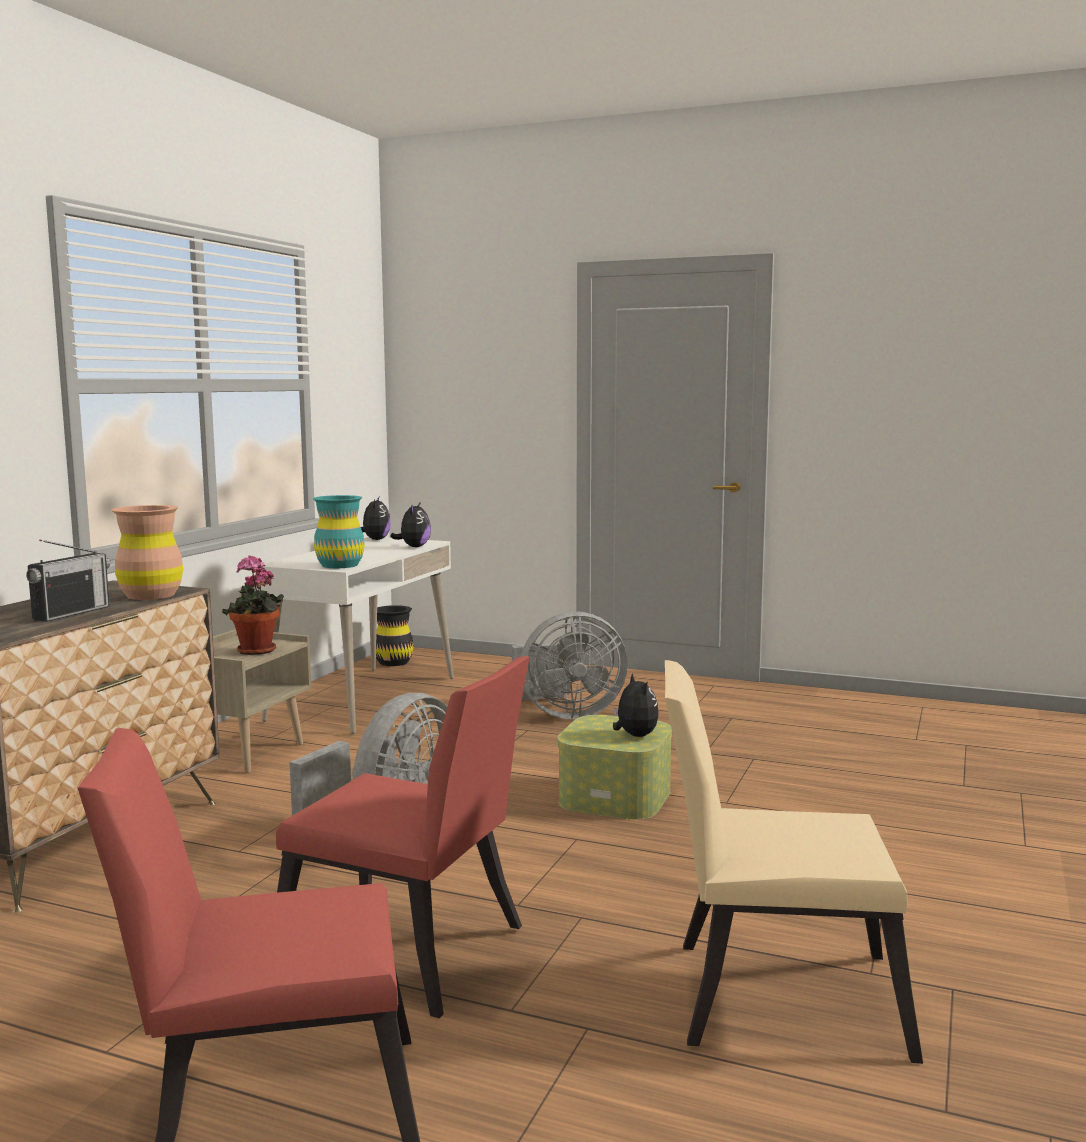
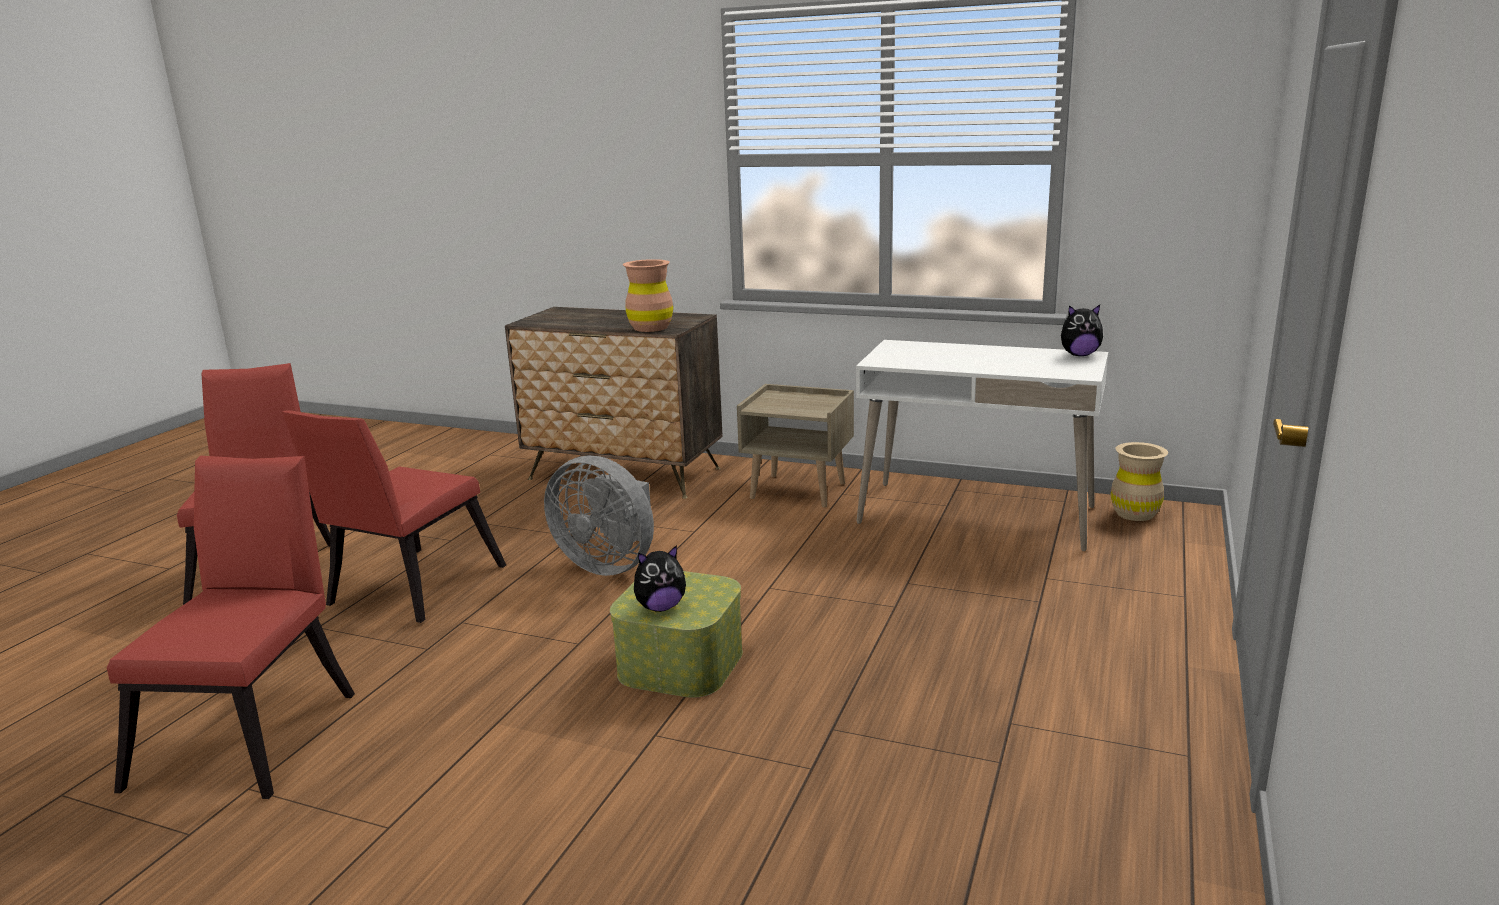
camera: 90 degrees right, 10 degrees up
(71, 613) = (593, 323): radio -> none
(256, 652) = (787, 408): potted plant -> none
(340, 565) = (893, 360): turquoise vase -> none
(393, 662) = (1135, 514): black vase -> beige vase
(414, 547) = (1035, 372): plush toy -> none
(566, 714) = (966, 628): grey fan -> none
(771, 996) = (255, 731): beige chair -> red chair

